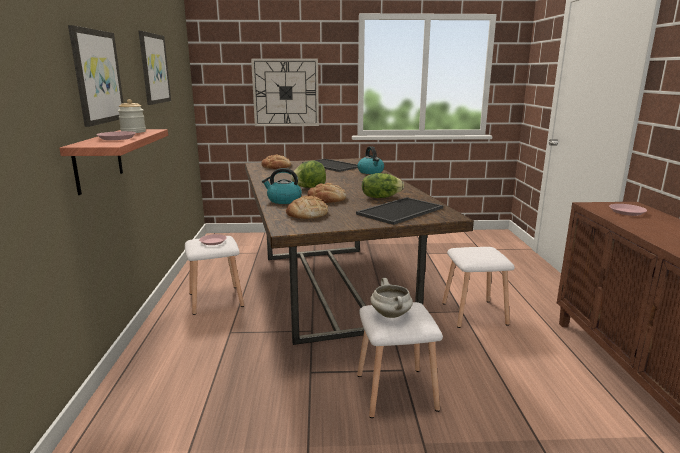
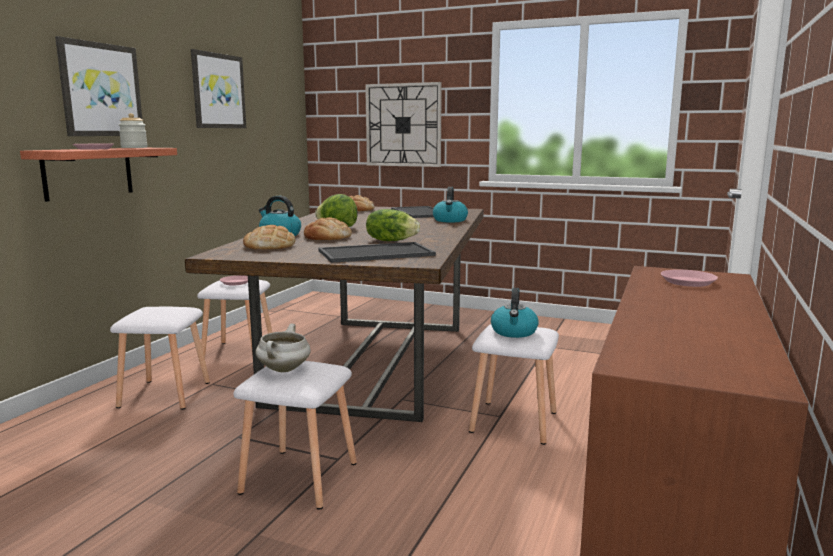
camera: 25 degrees right, 5 degrees down
(200, 350) = (165, 394): none -> white stool
(480, 253) = (514, 332): none -> kettle

